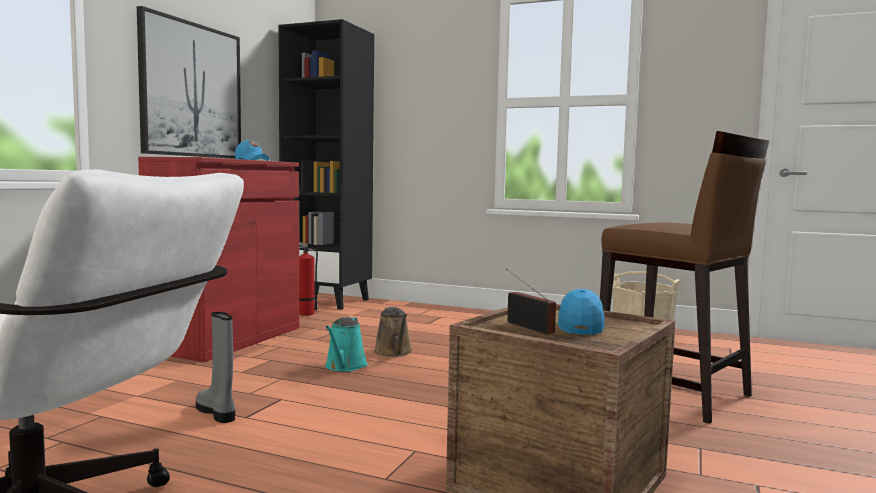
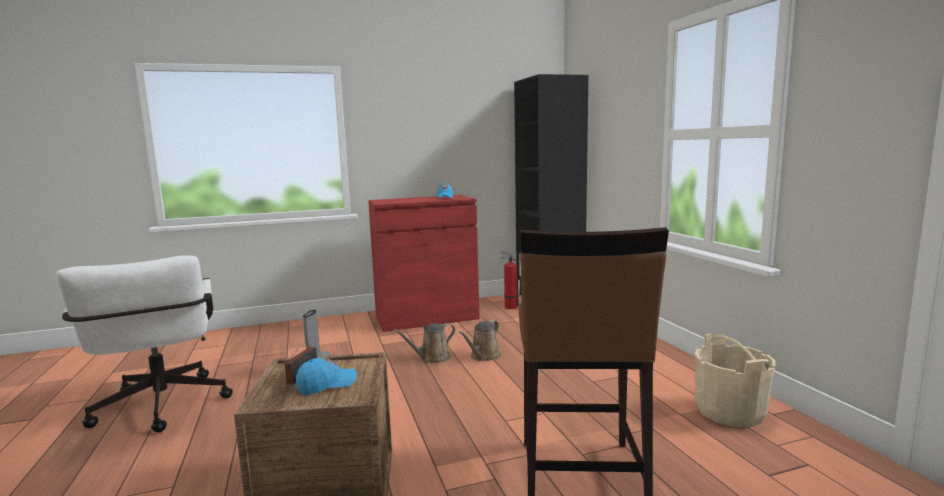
camera: 50 degrees right, 5 degrees up
(191, 90) = (428, 147): picture -> none
(344, 366) = (432, 358): turquoise watering can -> brown watering can

